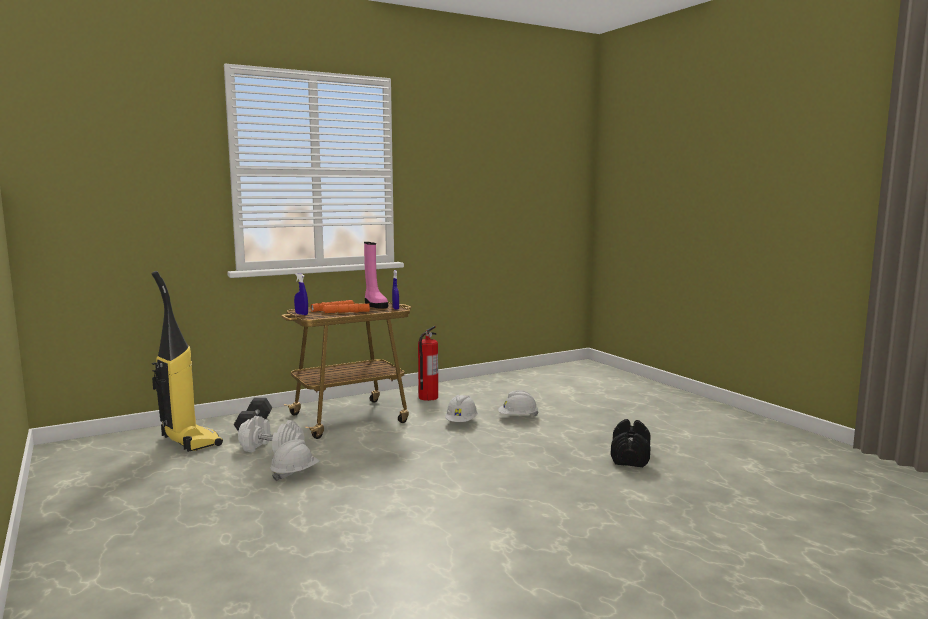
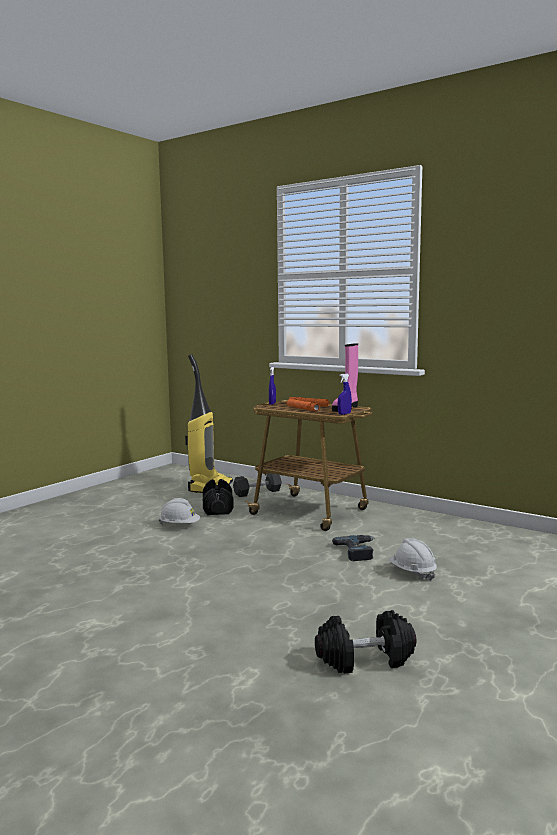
camera: 65 degrees right, 0 degrees up
(272, 449) = (218, 508): white dumbbell -> black dumbbell
(428, 397) = (408, 524): fire extinguisher -> none
(461, 422) = (358, 551): white hard hat -> power drill

